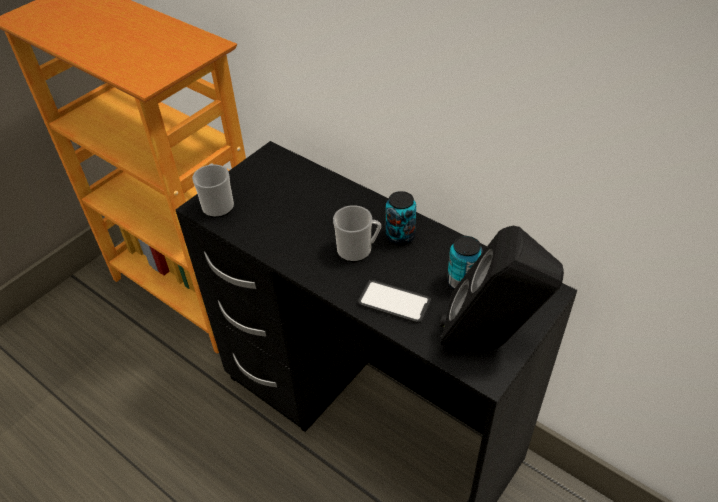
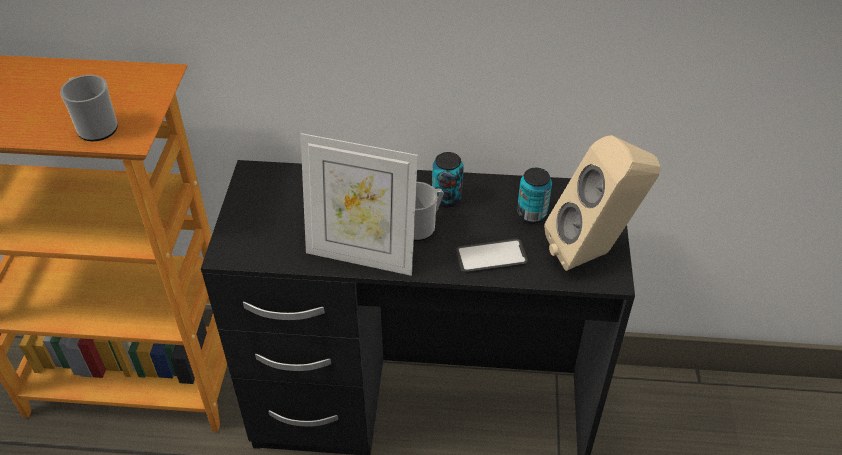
camera: 35 degrees left, 0 degrees up
(218, 204) = (243, 243): mug -> mug (95, 126)
(292, 252) = (361, 255): none -> picture frame
(490, 342) = (593, 252): black speaker -> beige speaker

